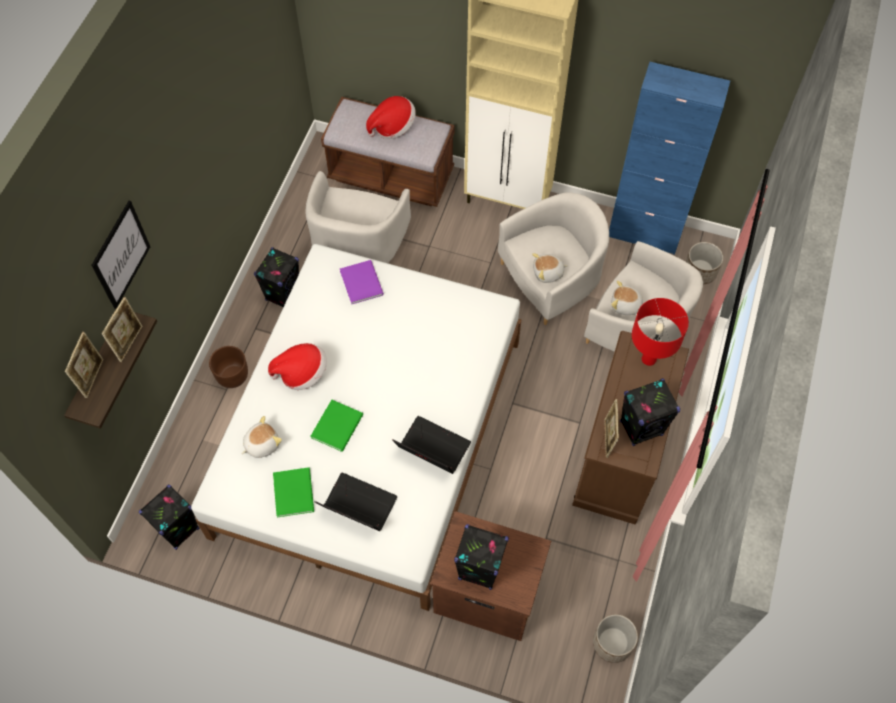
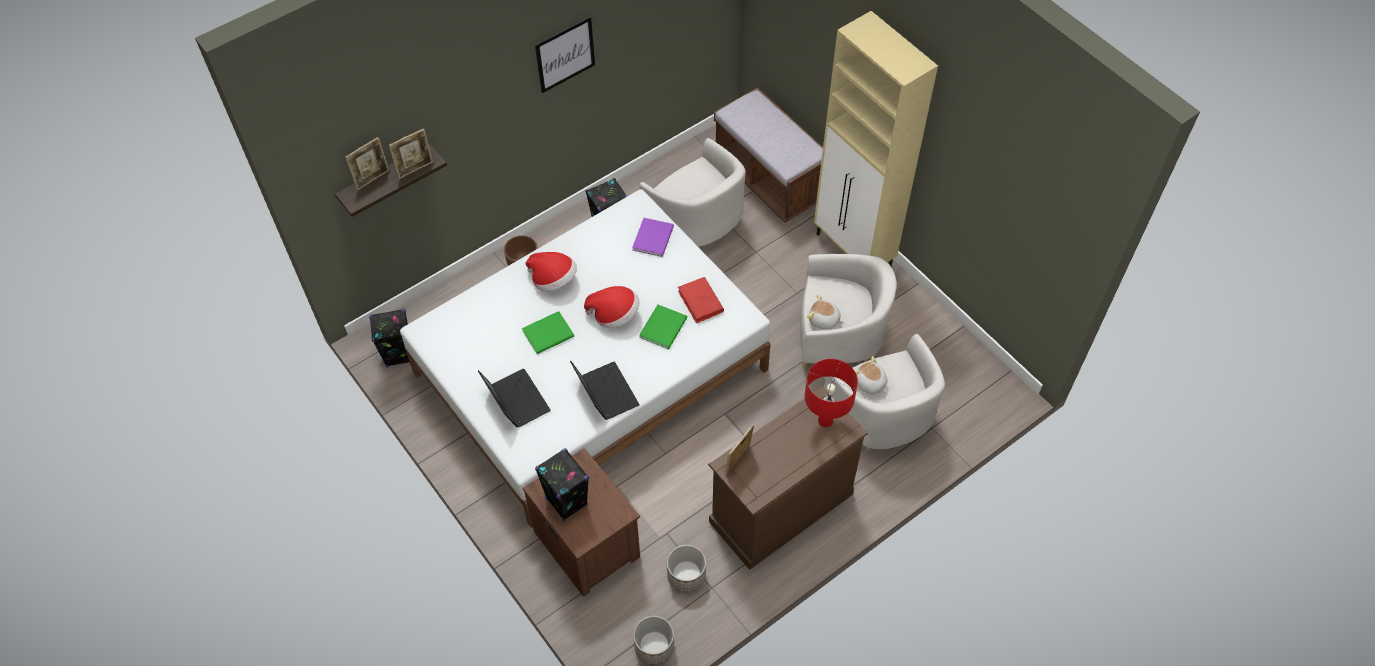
camera: 35 degrees right, 5 degrees down
(121, 255) = (444, 98): picture -> picture (565, 54)
(261, 444) = (483, 314): plush toy -> none
(294, 491) = (480, 361): green book -> green book (665, 327)
(358, 246) = (697, 221): white armchair -> white armchair turned 90 degrees counterclockwise
(392, 127) = (778, 131): hat -> hat (614, 315)
(448, 316) = (700, 301): none -> red book
(641, 428) = (773, 469): black speaker -> none
(644, 234) = (953, 343): blue cabinet -> none
(700, 272) = (979, 403): planter -> planter (686, 576)

